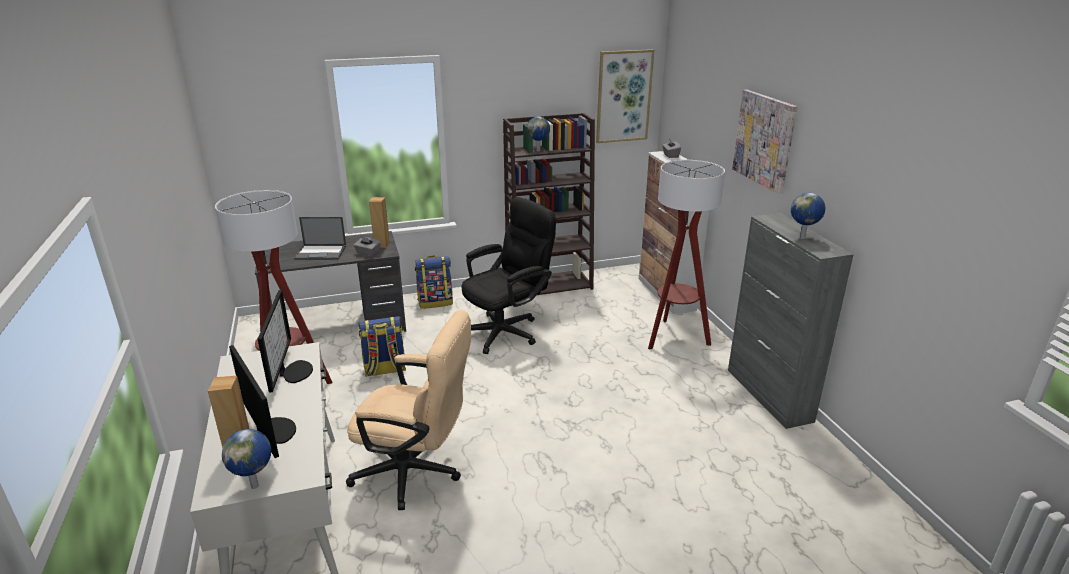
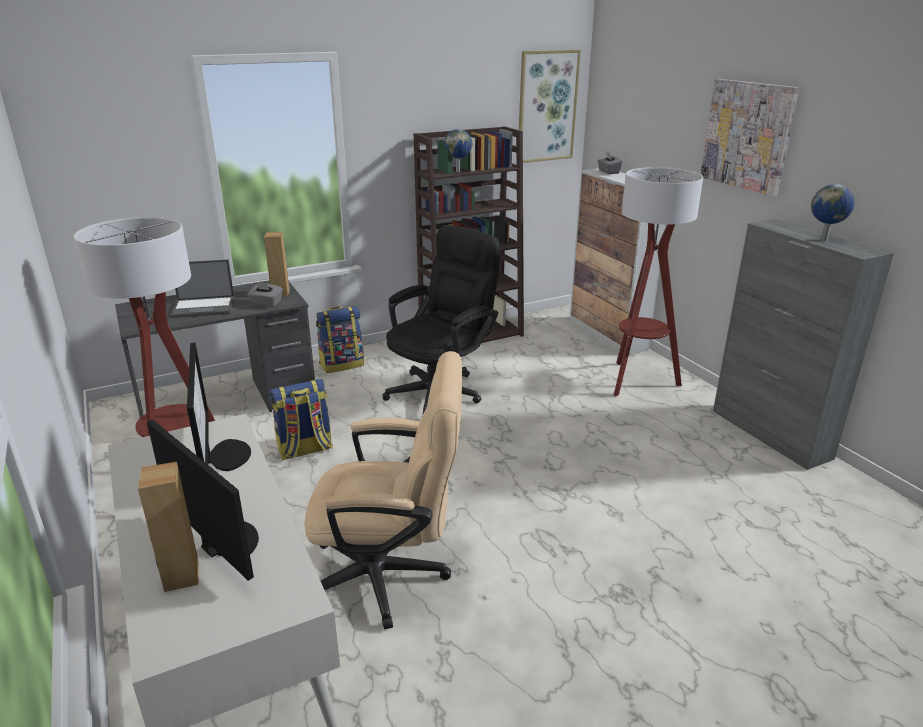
camera: 10 degrees left, 0 degrees up
(256, 486) = (227, 626): globe -> none

